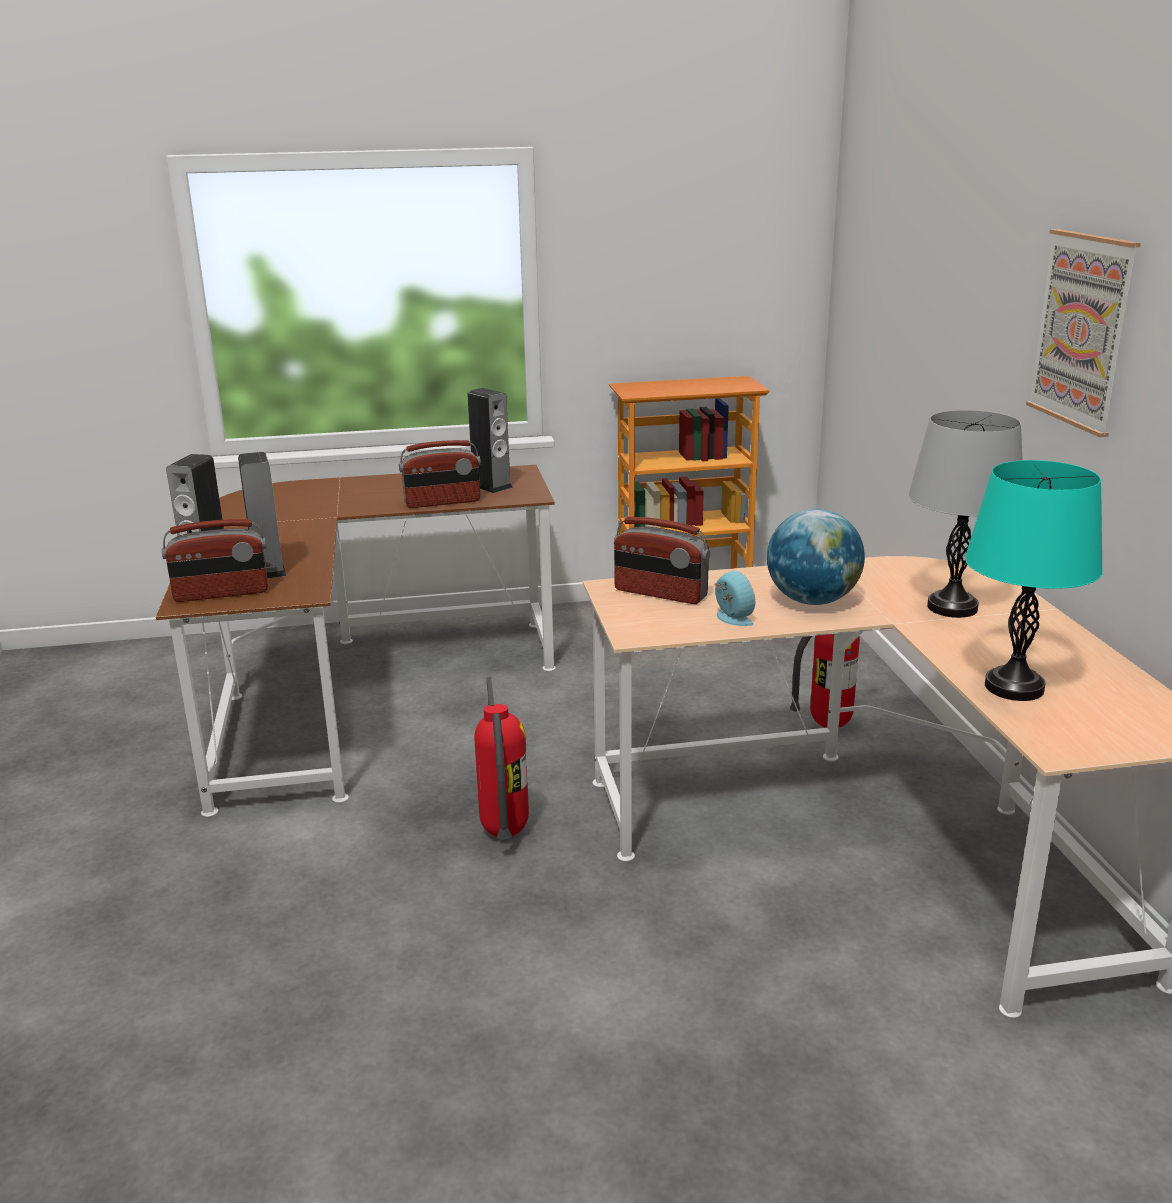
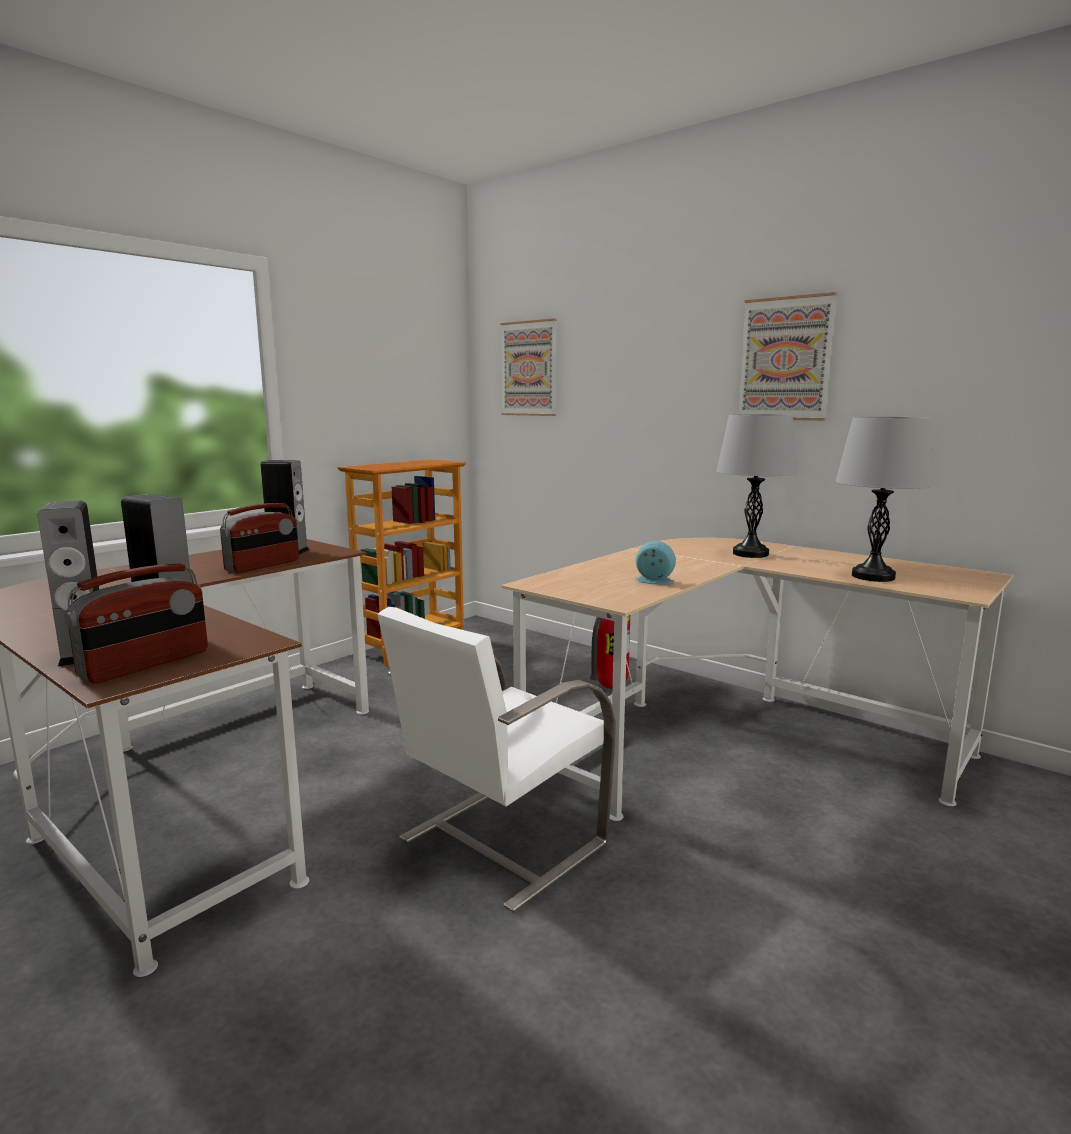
camera: 40 degrees left, 10 degrees down
(503, 833) = (499, 842): fire extinguisher -> white chair
(660, 594) = (576, 580): radio -> none
(812, 601) = (675, 565): globe -> none
(873, 268) = (529, 369): none -> picture
(1014, 687) = (873, 576): turquoise table lamp -> grey table lamp

